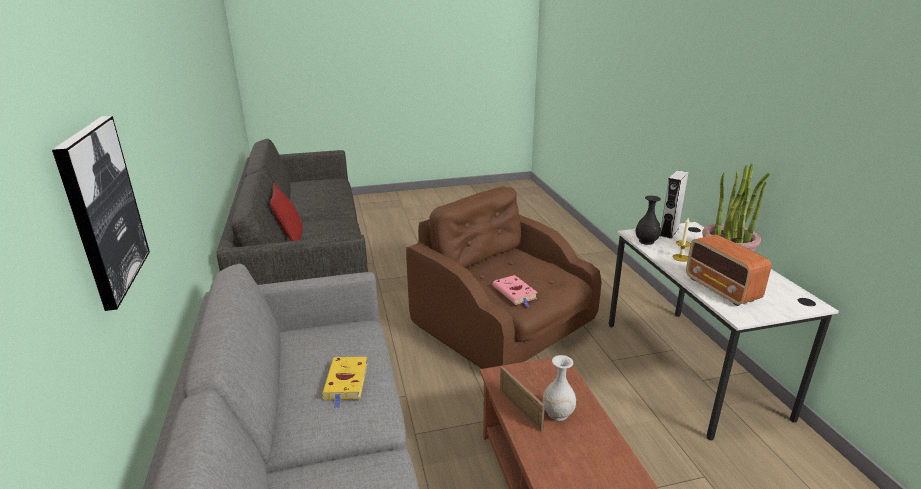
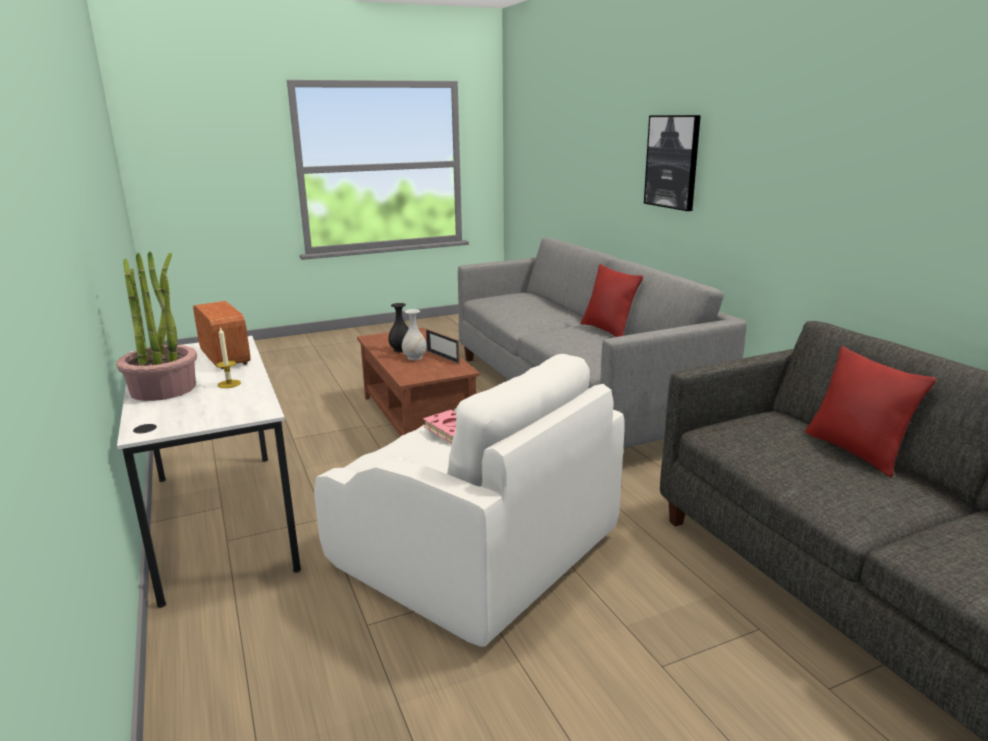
camera: 170 degrees right, 5 degrees down
(283, 405) = (608, 330): none -> red pillow
(346, 382) = (576, 338): yellow book -> none
(504, 326) = (470, 550): brown armchair -> white armchair
(646, 241) = (254, 401): black vase -> black vase (401, 350)
(669, 232) = (197, 419): grey speaker -> none

